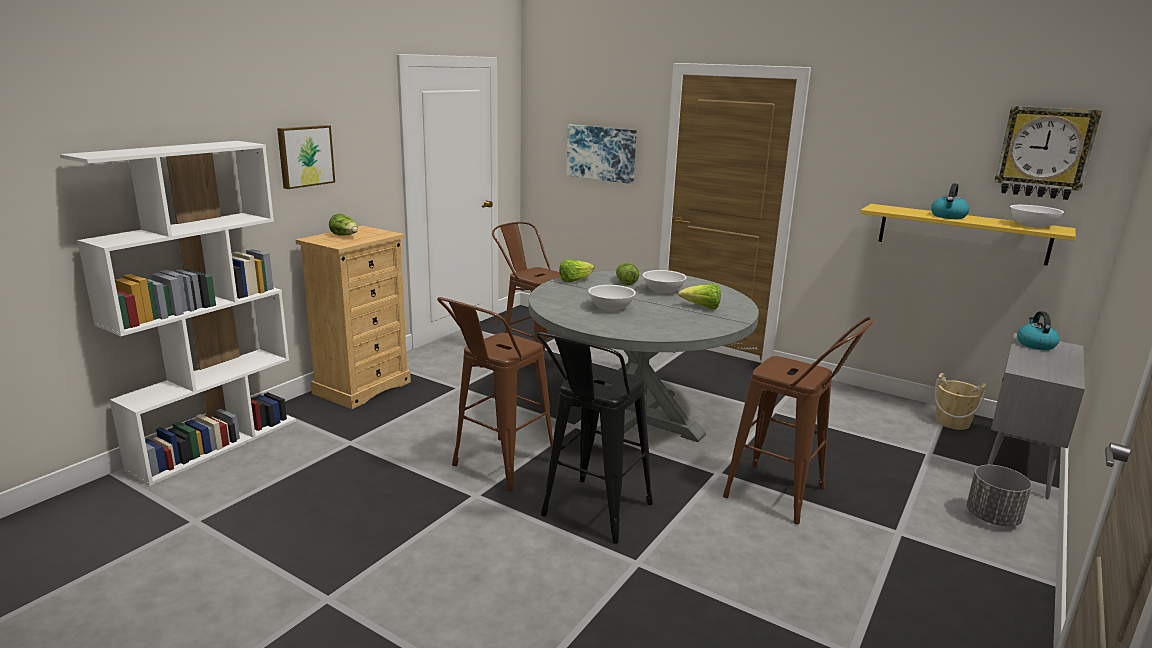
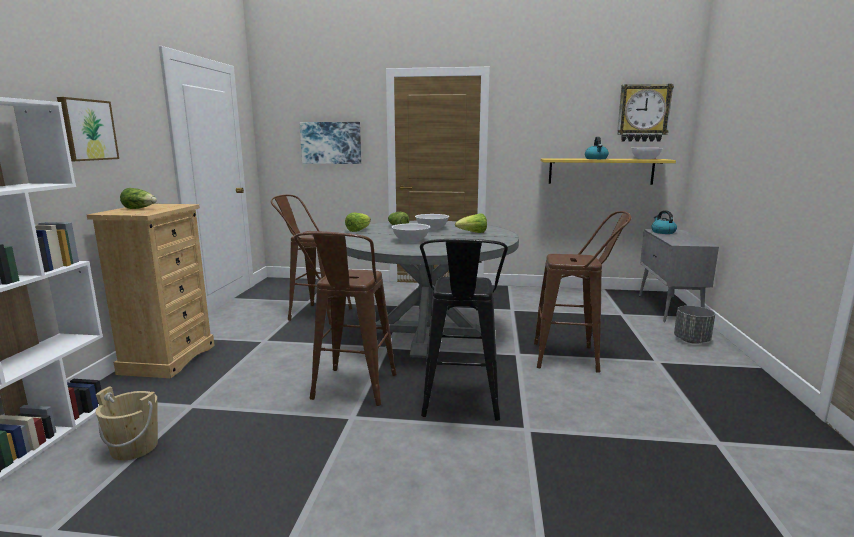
camera: 25 degrees left, 5 degrees down
(952, 422) = (614, 295): beige bucket -> beige bucket (134, 447)

